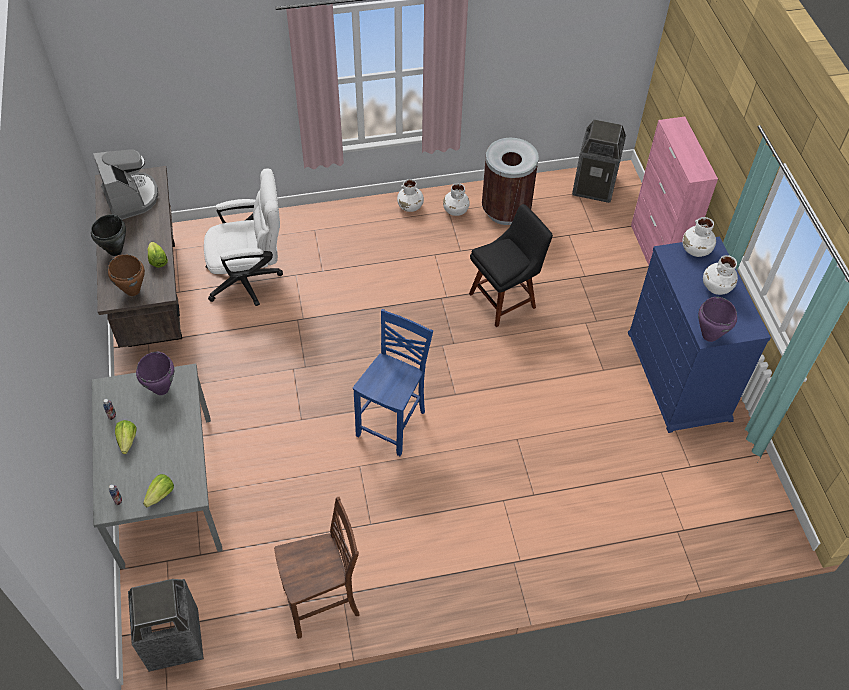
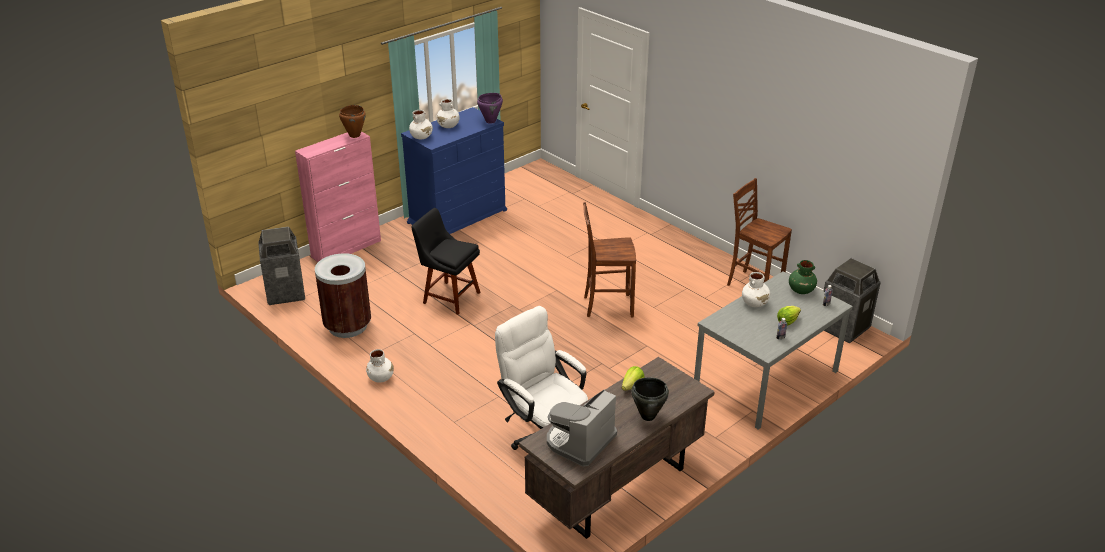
camera: 120 degrees left, 20 degrees down
(133, 290) = (674, 383): brown cooking pot -> brown cooking pot (354, 135)
(161, 495) = (801, 290): lettuce -> green vase
(162, 389) = (734, 326): purple cooking pot -> none
(393, 423) = (607, 306): blue chair -> brown chair
(455, 210) = (367, 351): white vase -> white vase (755, 303)

